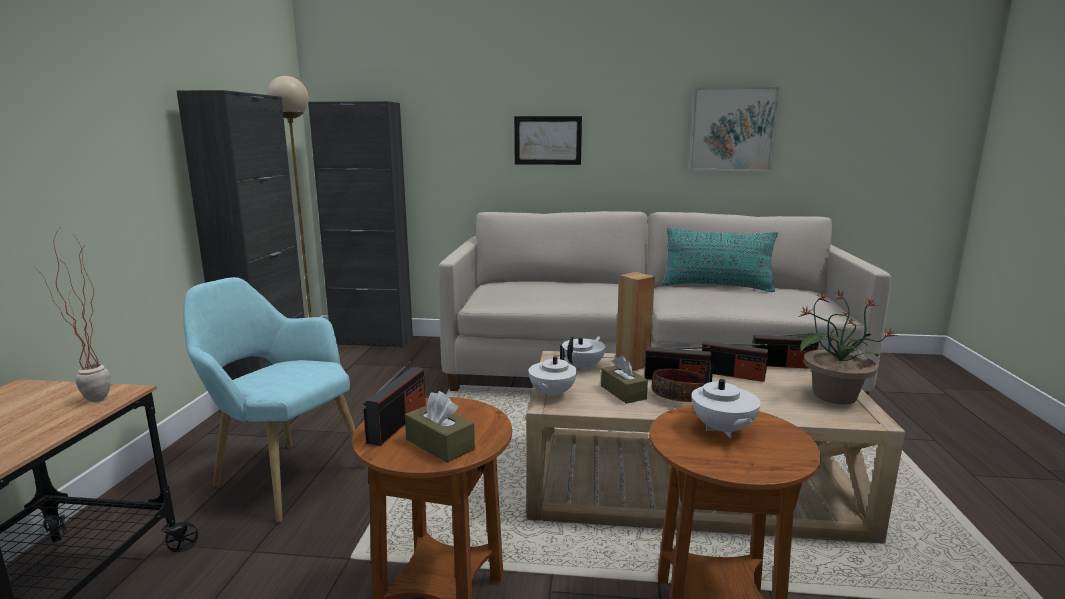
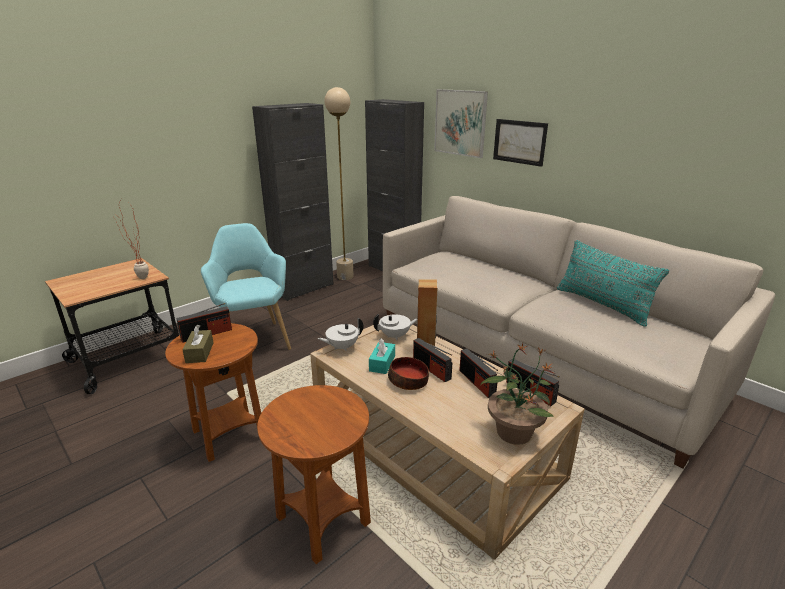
camera: 40 degrees right, 10 degrees up
(623, 392) = (382, 363): brown tissue box -> turquoise tissue box
(722, 430) = (320, 410): white teapot -> none
(732, 129) = (688, 150): picture -> picture (460, 123)

